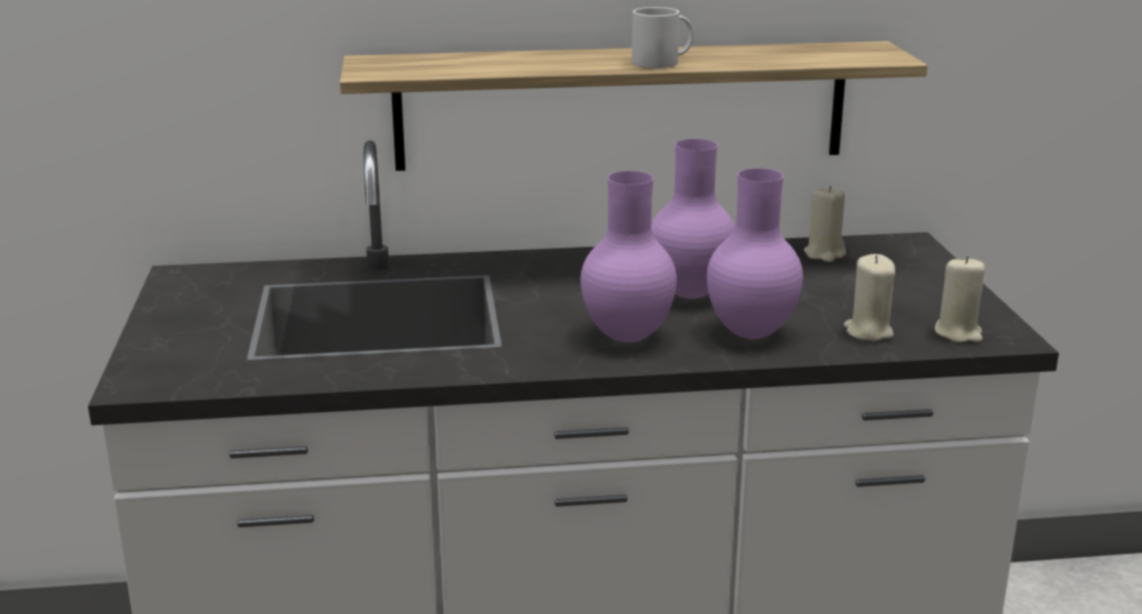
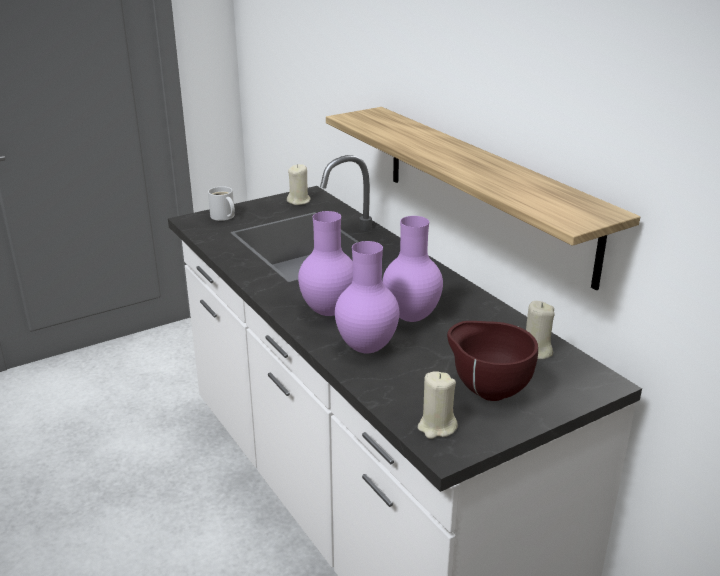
camera: 65 degrees right, 5 degrees up
(660, 63) = (456, 165): white mug -> white mug (223, 217)
(868, 332) = (406, 389): beige candle -> beige candle (299, 201)
(896, 294) = (487, 391): none -> brown bowl

